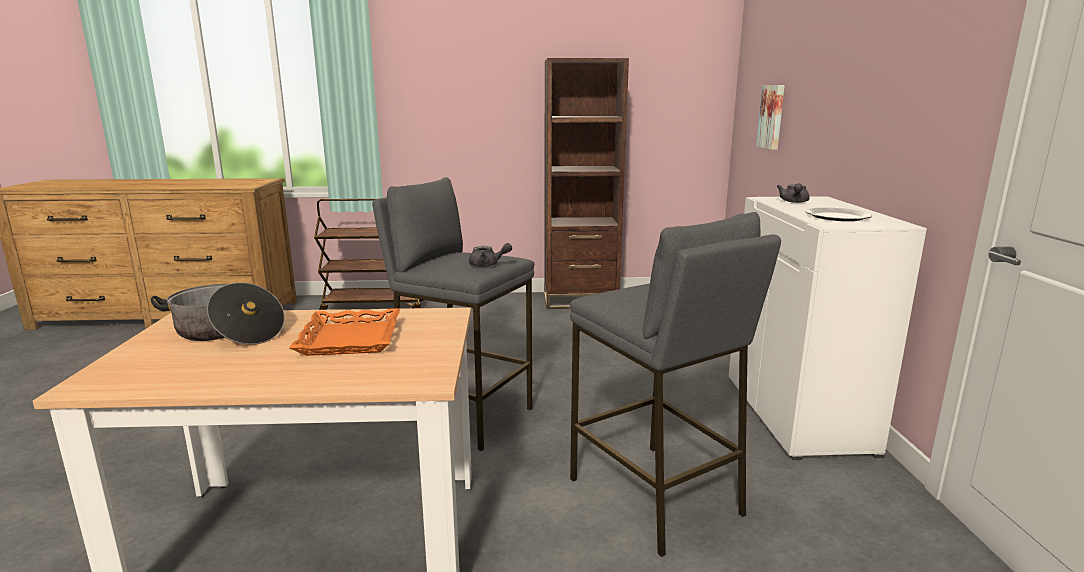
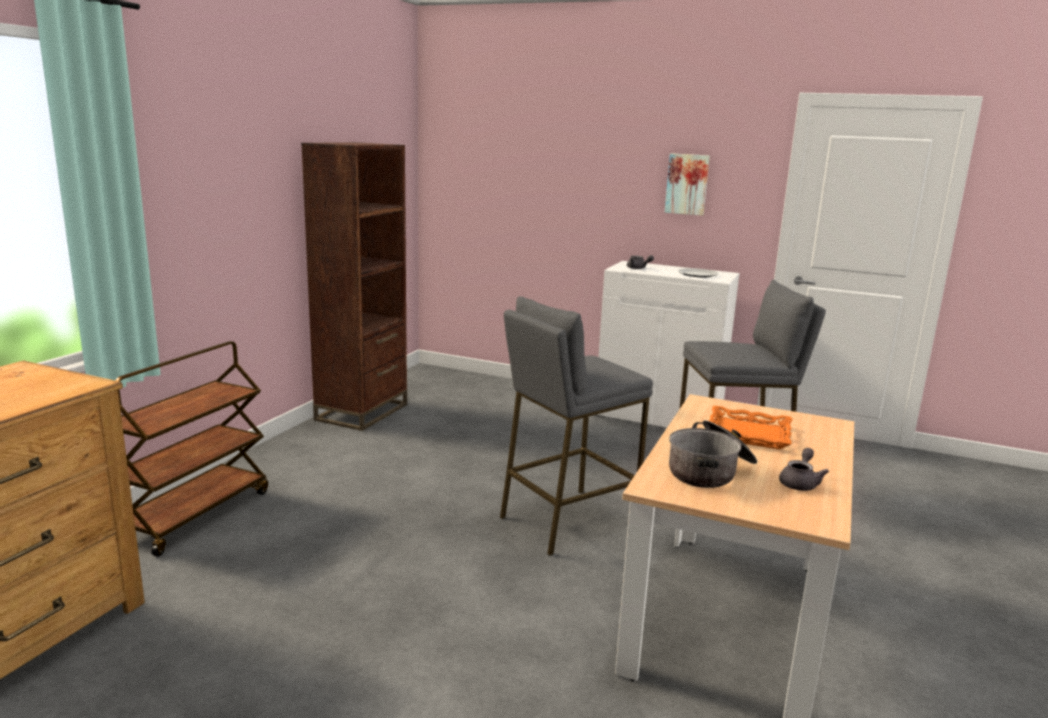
camera: 65 degrees left, 0 degrees up
(488, 265) = (612, 365): grey teapot -> grey teapot (800, 483)
(772, 117) = (508, 198): picture -> picture (687, 184)

